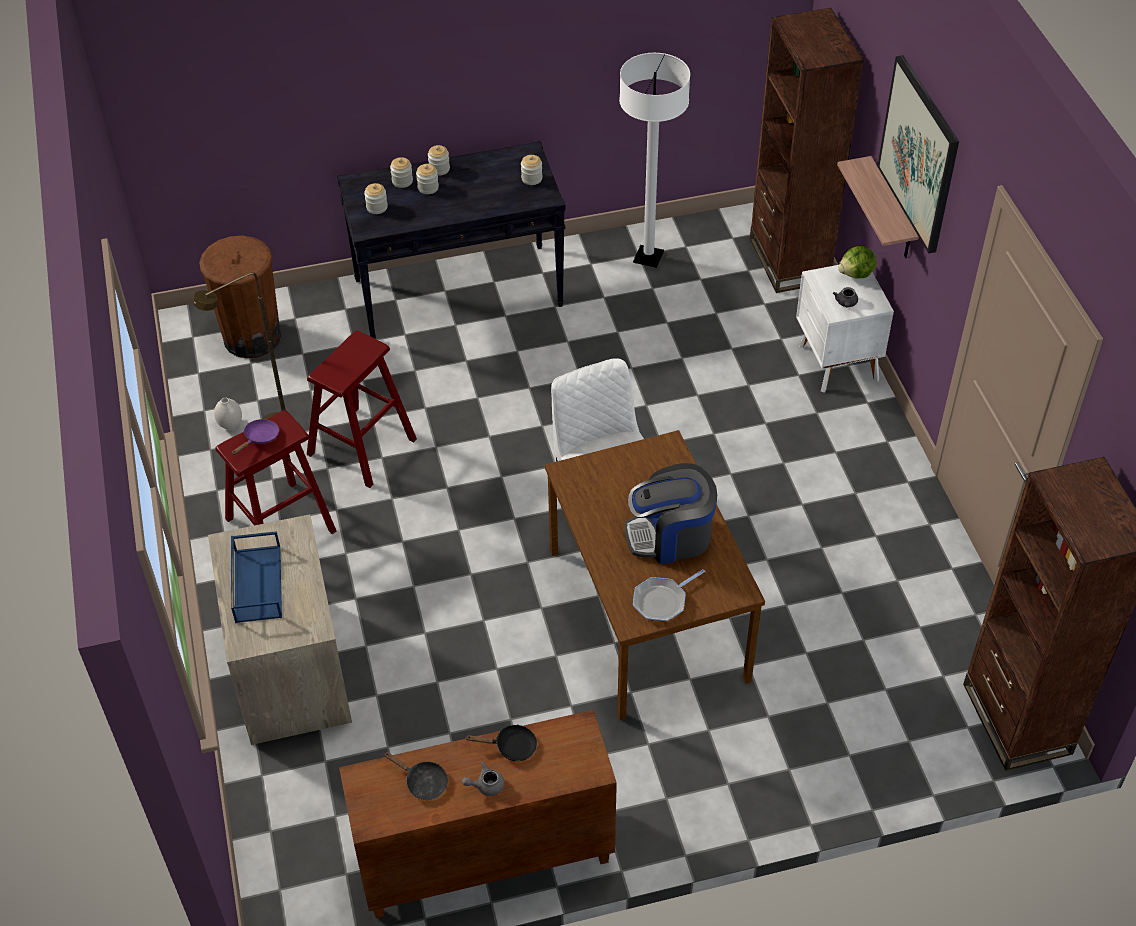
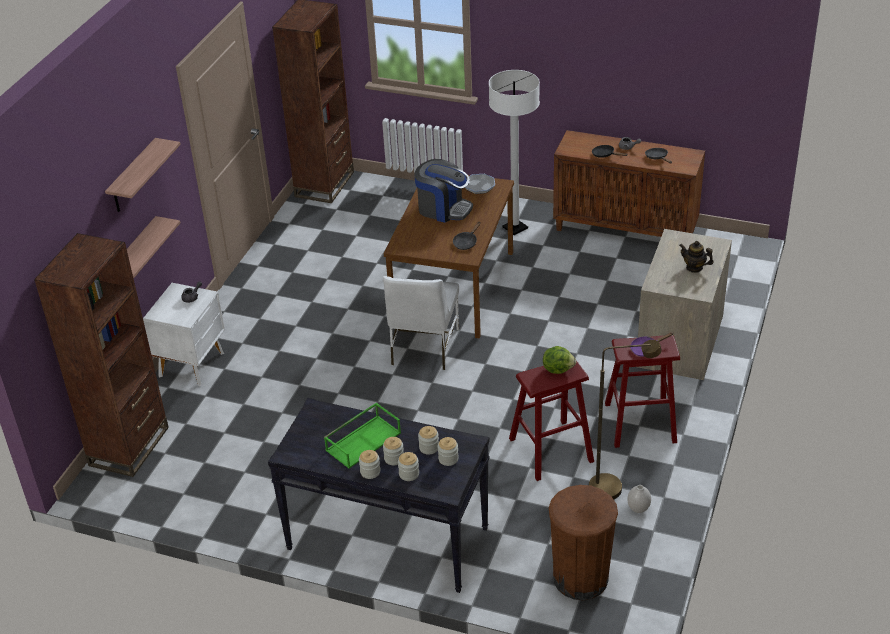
camera: 145 degrees left, 10 degrees down
(257, 583) = (694, 267): blue tray -> teapot
(471, 190) = (363, 441): none -> green tray
(531, 178) = (309, 430): jar -> jar (429, 447)
(590, 493) = (466, 242): none -> black frying pan
(648, 257) = (219, 498): white floor lamp -> white floor lamp (515, 228)
(856, 274) = (161, 311): lettuce -> lettuce (558, 369)
(919, 154) = (133, 177): picture -> shelf

